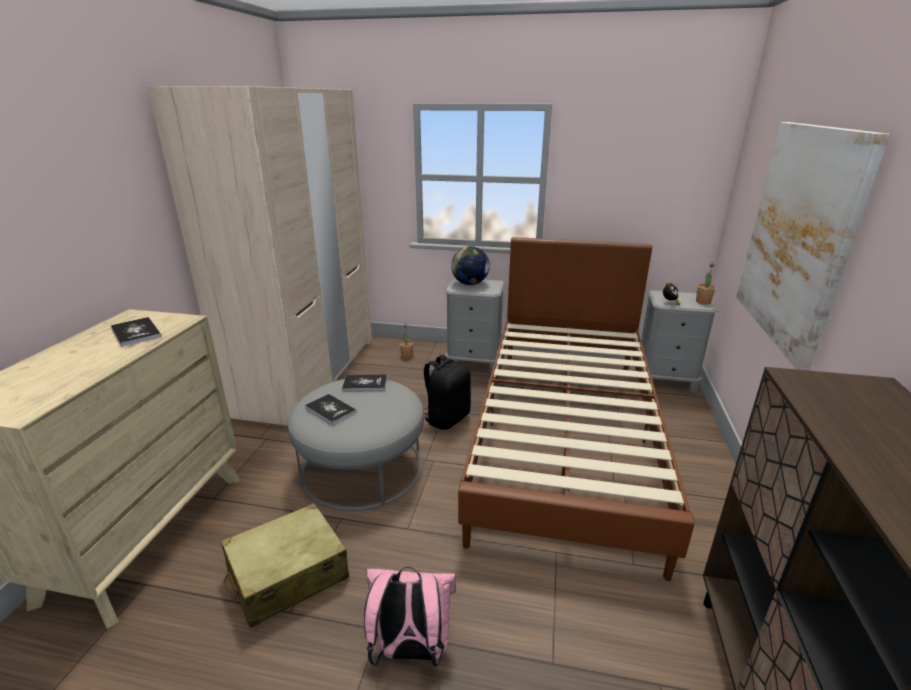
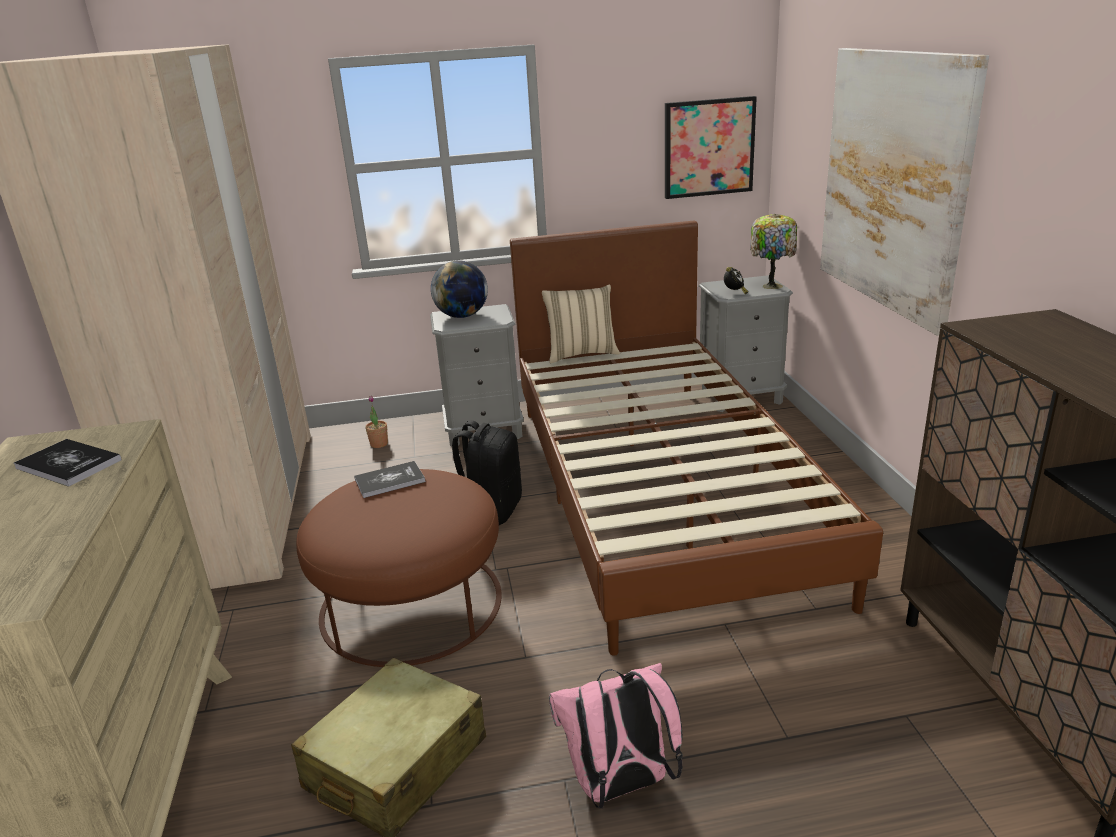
camera: 20 degrees left, 0 degrees up
(330, 410) = (366, 525): book -> none
(362, 466) = (411, 603): grey ottoman -> brown ottoman
(549, 324) = (581, 354): none -> beige pillow
(675, 191) = (708, 147): none -> picture
(703, 302) = (771, 285): potted plant -> table lamp

